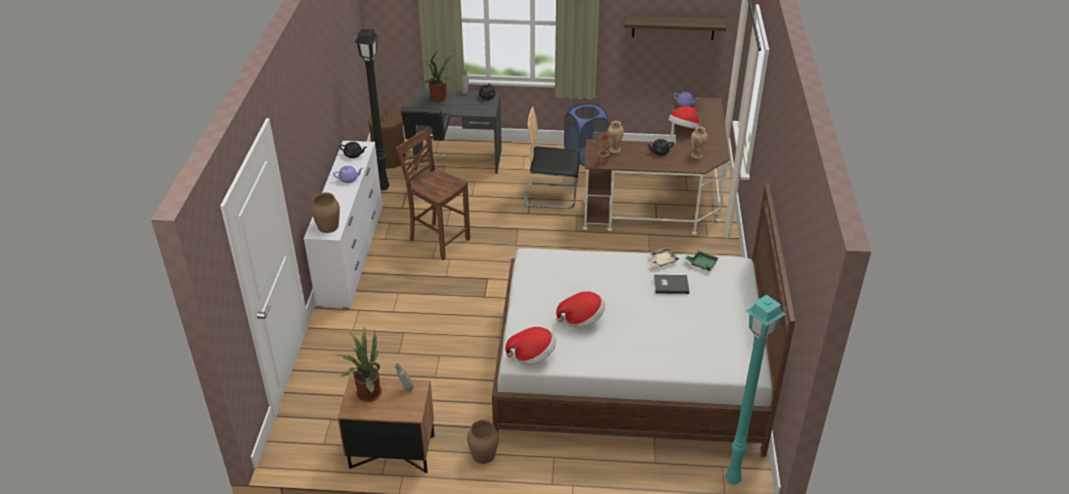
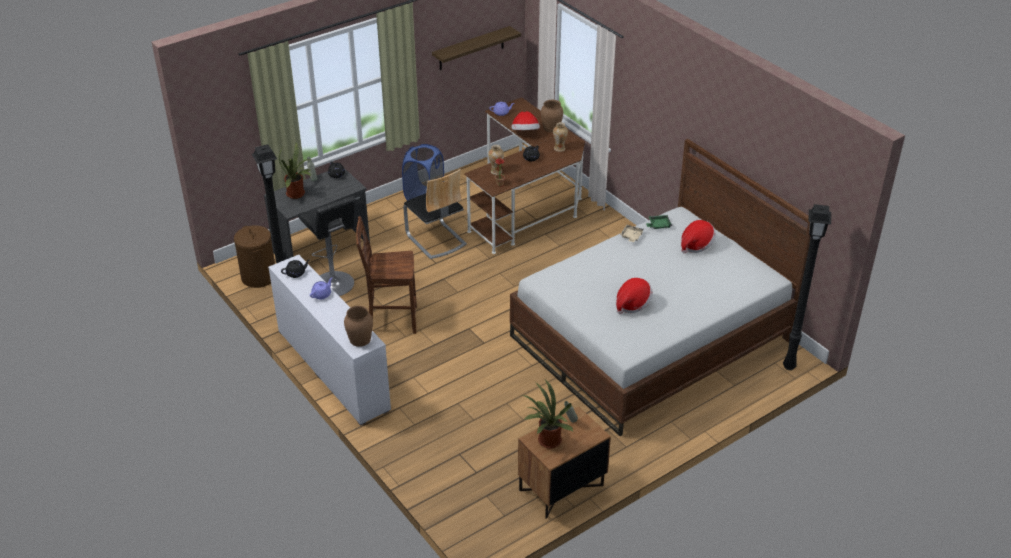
camera: 40 degrees left, 0 degrees up
(483, 454) = (624, 449): brown vase -> brown vase (551, 128)
(532, 355) = (633, 346): hat -> hat (696, 245)
(551, 195) = (435, 240): chair -> chair turned 90 degrees counterclockwise
(670, 285) = (657, 250): grey book -> none
(731, 479) = (788, 367): turquoise floor lamp -> black floor lamp

